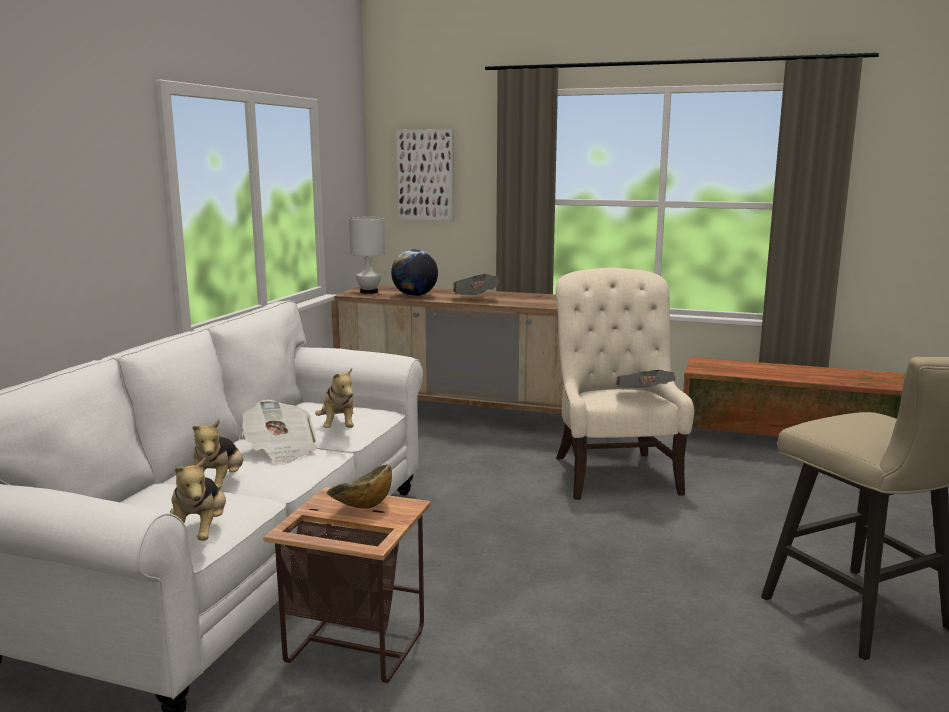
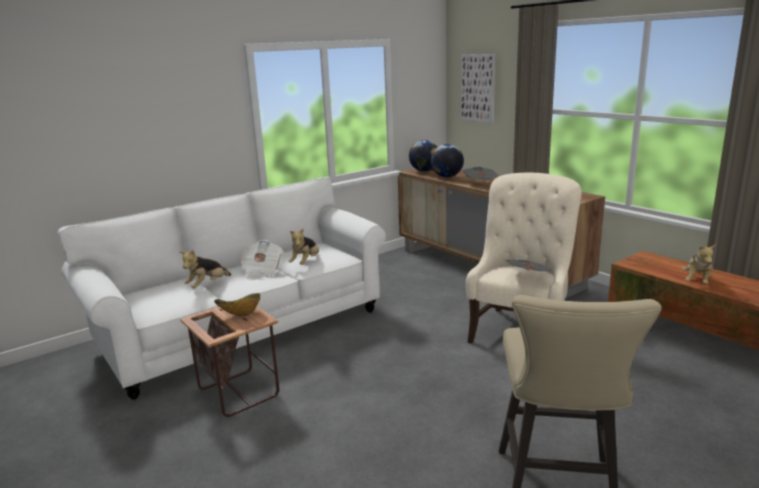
camera: 35 degrees right, 5 degrees up
(200, 533) = (158, 309): plush toy -> plush toy (697, 281)
(368, 292) = (424, 171): white table lamp -> globe

